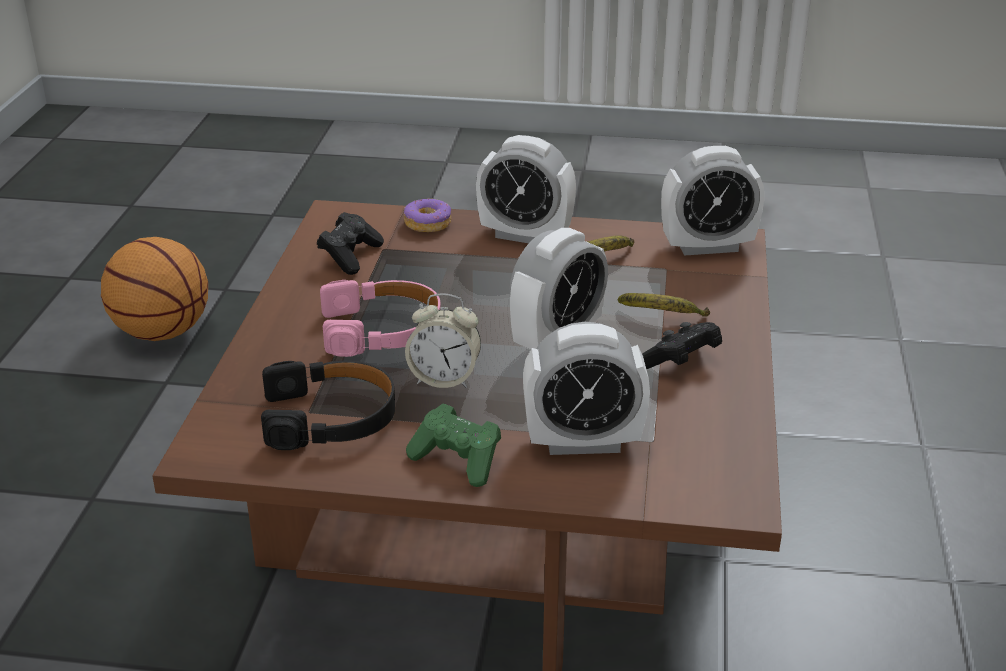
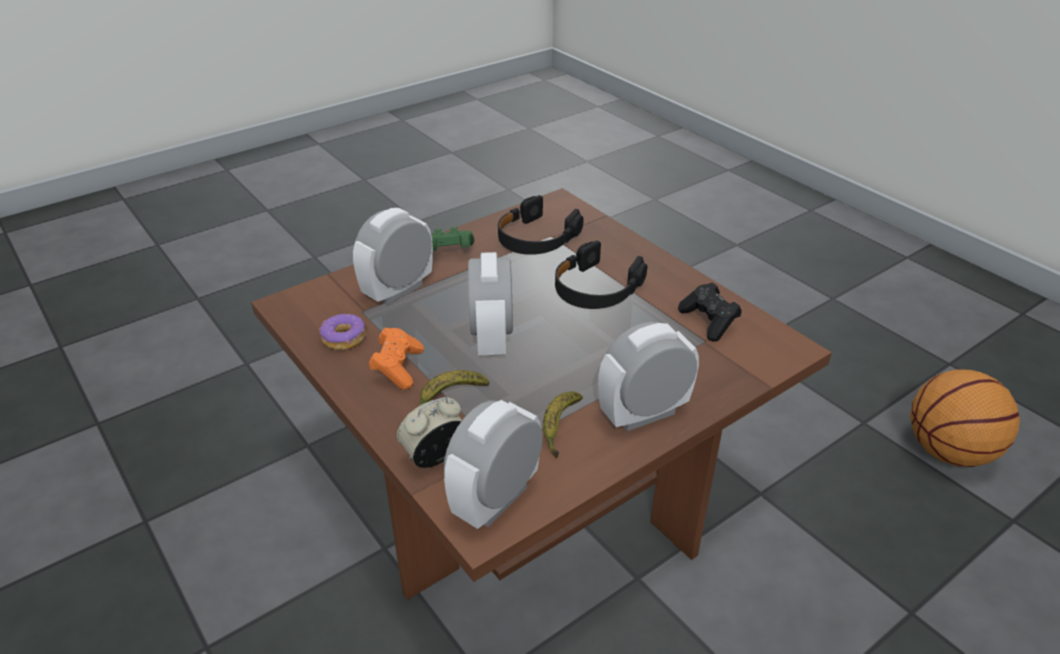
camera: 135 degrees right, 5 degrees up
(382, 330) = (595, 289): pink headphones -> black headphones
(428, 223) = (723, 380): donut -> donut (344, 339)
(444, 379) = (516, 282): alarm clock -> alarm clock (435, 457)
(680, 362) = (398, 368): black game controller -> orange game controller

